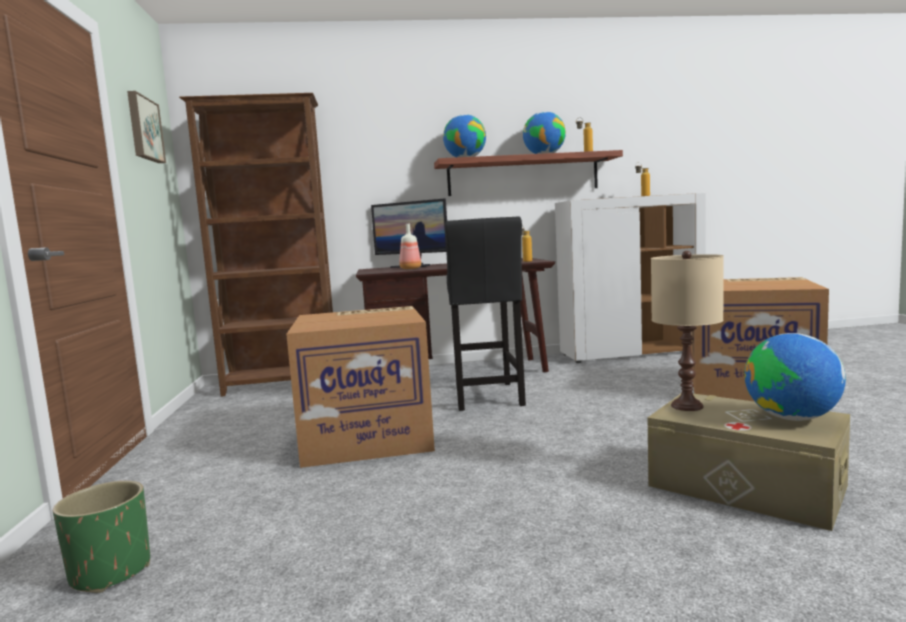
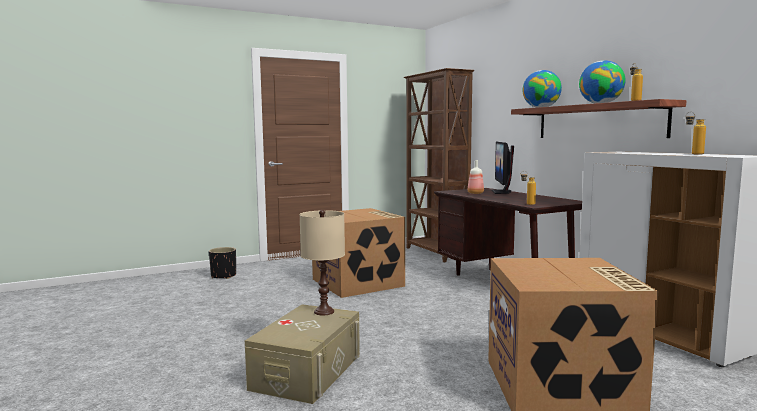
camera: 70 degrees right, 0 degrees up
(111, 572) = (223, 276): green planter -> black planter
(144, 129) = (384, 97): picture -> none
(487, 398) = (446, 297): black stool -> none
(792, 418) = (298, 334): globe -> none

